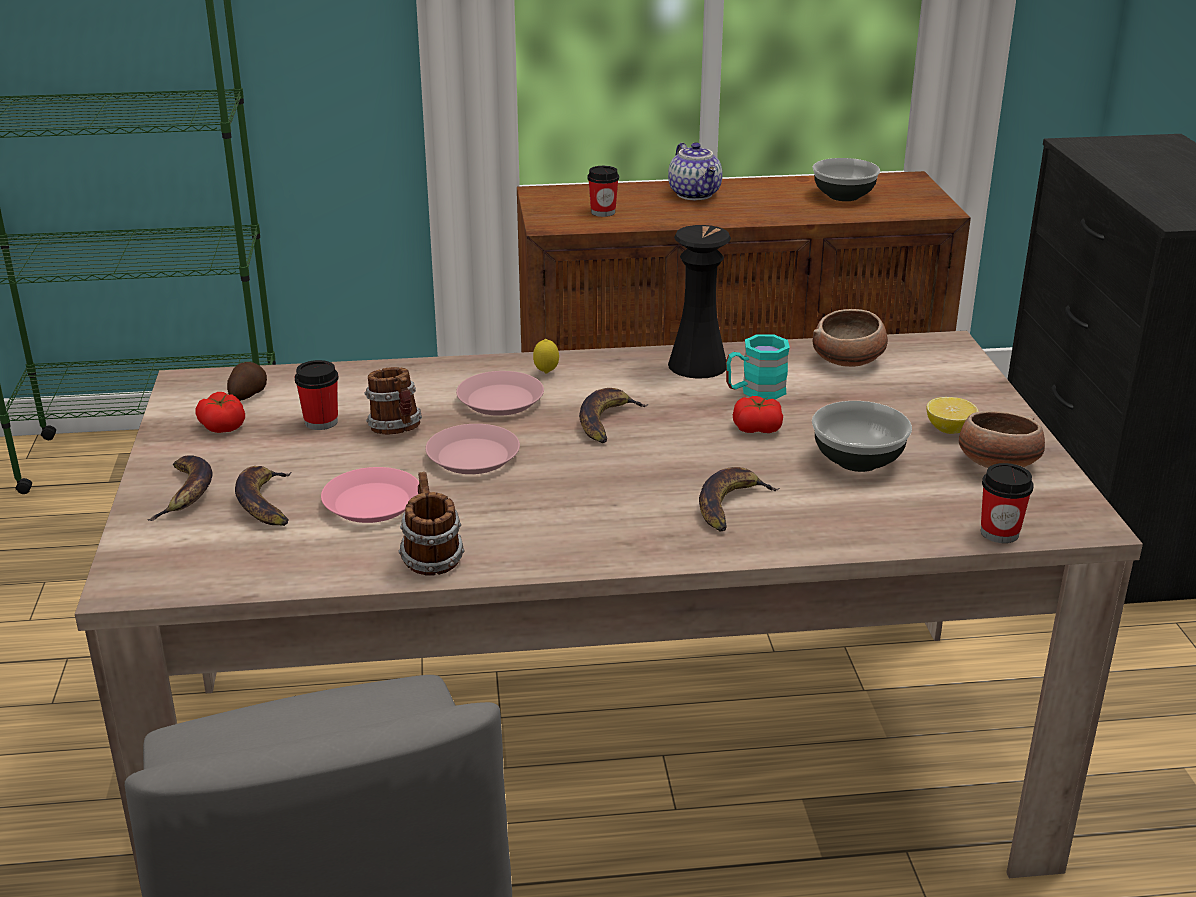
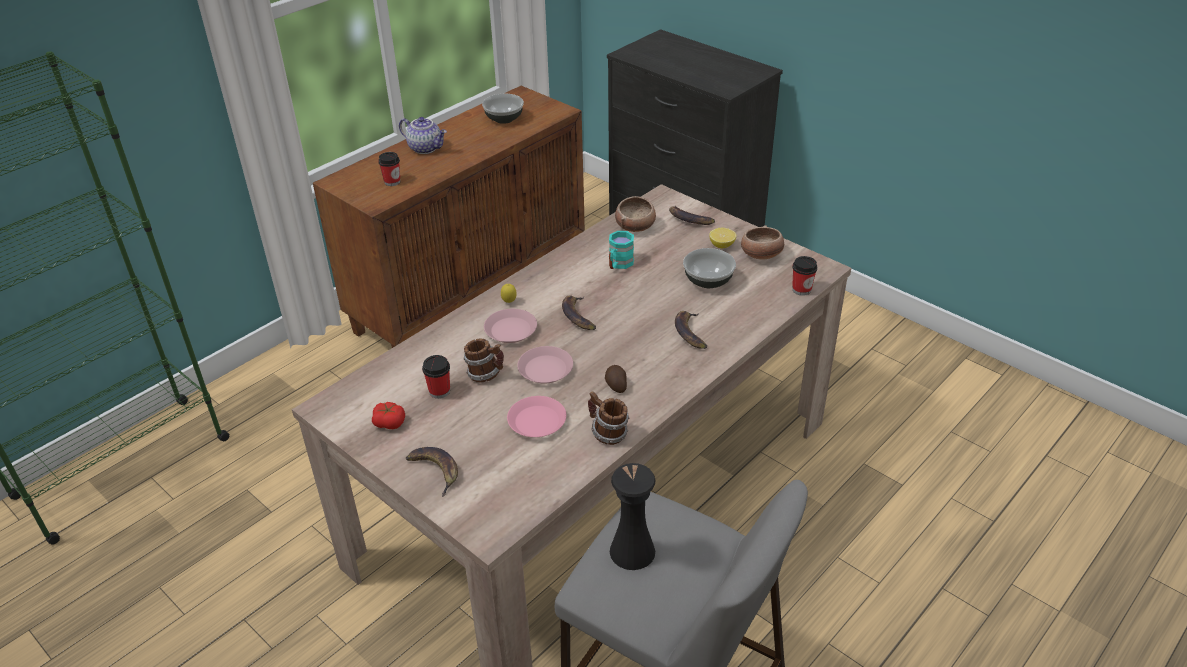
camera: 40 degrees left, 10 degrees up
(247, 394) = (371, 396): potato -> potato (616, 385)
(265, 503) = (485, 452): banana -> banana (689, 219)
(697, 365) = (573, 261): black vase -> black vase (632, 551)
(757, 428) = (646, 285): tomato -> none

